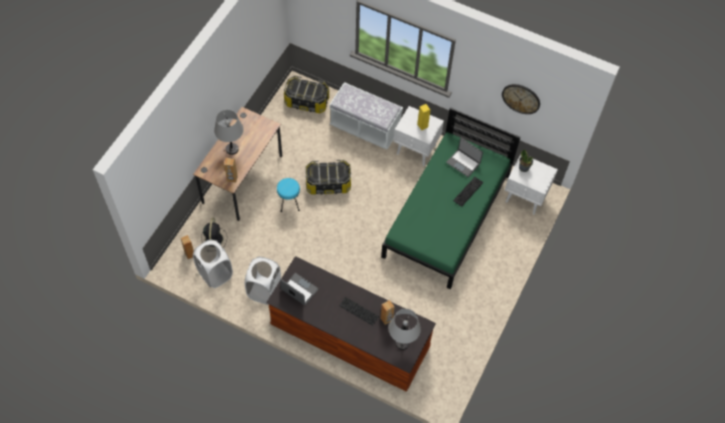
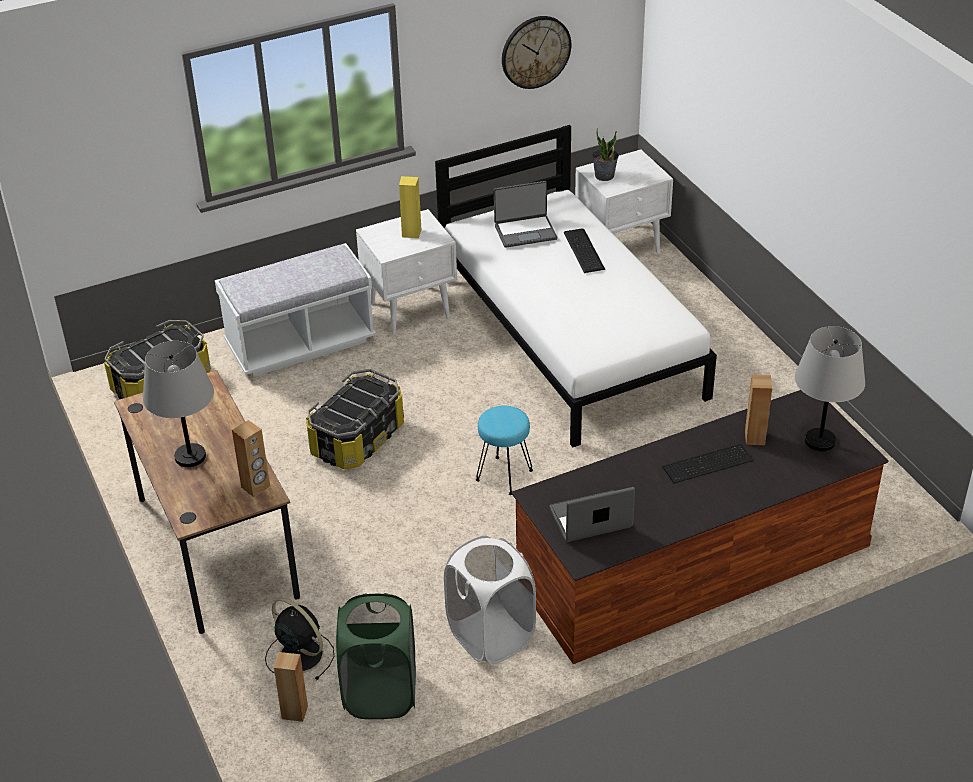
camera: 50 degrees left, 20 degrees down
(215, 274) = (380, 694): white laundry basket -> green laundry basket
(289, 204) = (342, 509): turquoise stool -> turquoise stool (504, 476)
(447, 216) = (570, 337): green bed -> white bed

